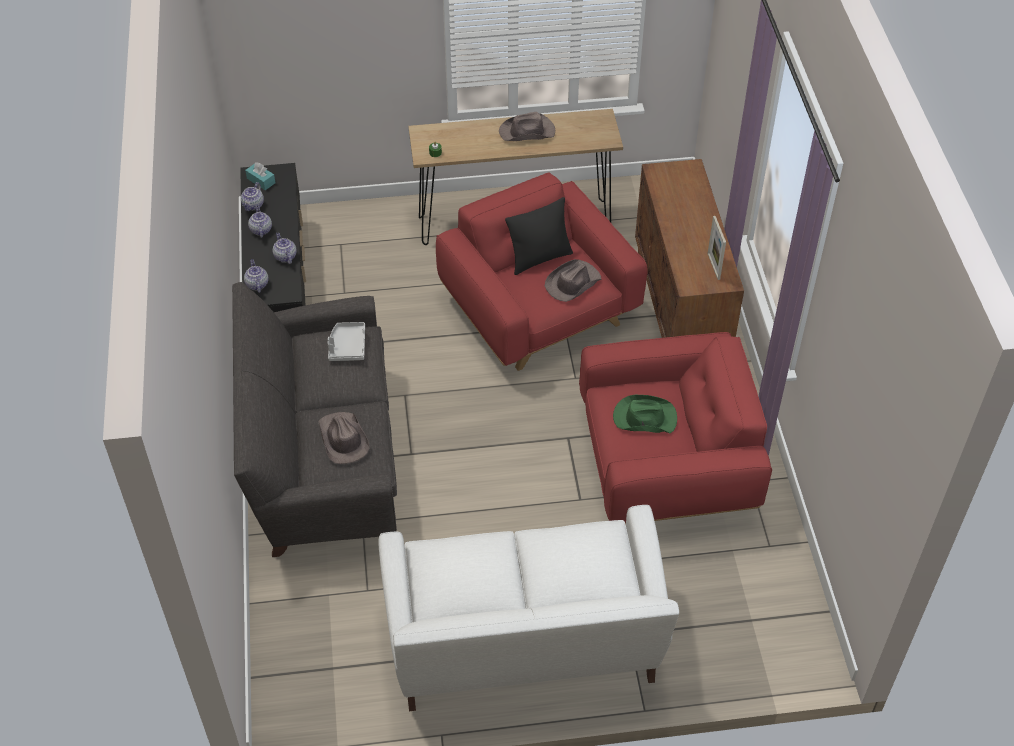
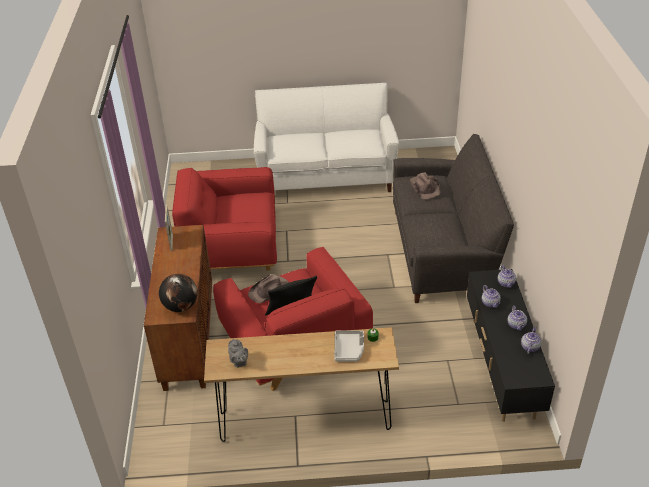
camera: 175 degrees left, 10 degrees down
(261, 181) = (531, 371): turquoise tissue box -> none
(347, 346) = (430, 233): grey tray -> grey tray (349, 349)
(527, 132) = (288, 356): brown hat -> none
(580, 125) = (239, 362): none -> grey teapot
(644, 418) = (242, 212): green hat -> none
(666, 180) = (180, 306): none -> globe

